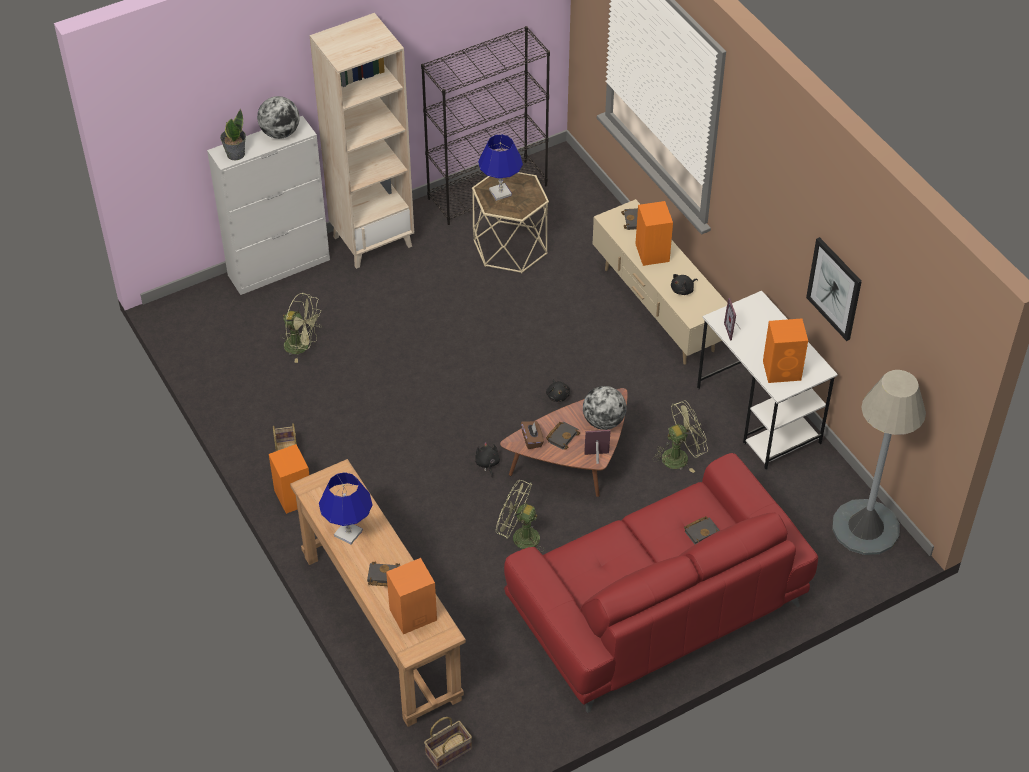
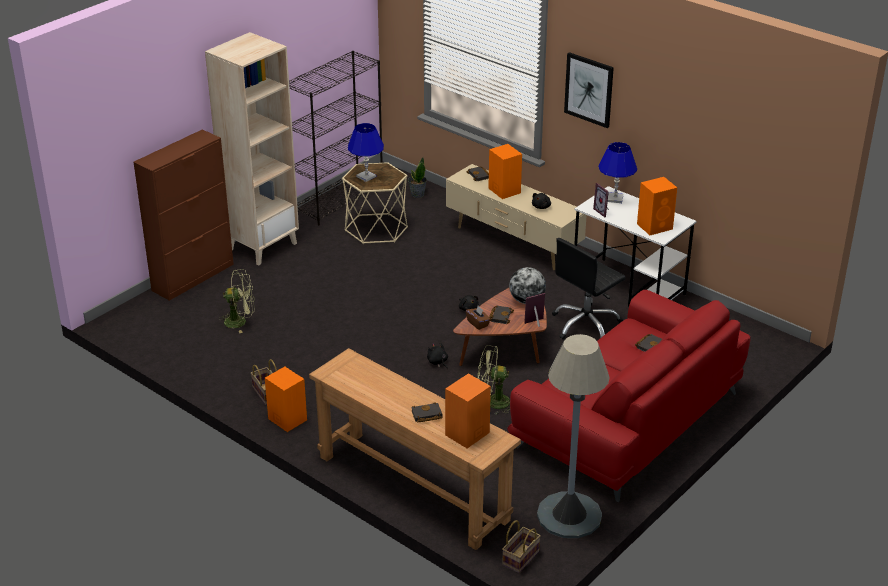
camera: 20 degrees left, 15 degrees down
(235, 154) = (159, 159): potted plant -> potted plant (417, 194)
(279, 267) = (193, 277): white cabinet -> brown cabinet
(280, 133) = (190, 142): globe -> none
(348, 533) = (379, 394): blue table lamp -> blue table lamp (615, 198)
(680, 456) = (586, 324): green fan -> black office chair
(834, 288) = (683, 146): picture -> picture (589, 89)
(865, 527) = (751, 336): grey floor lamp -> grey floor lamp (569, 515)

